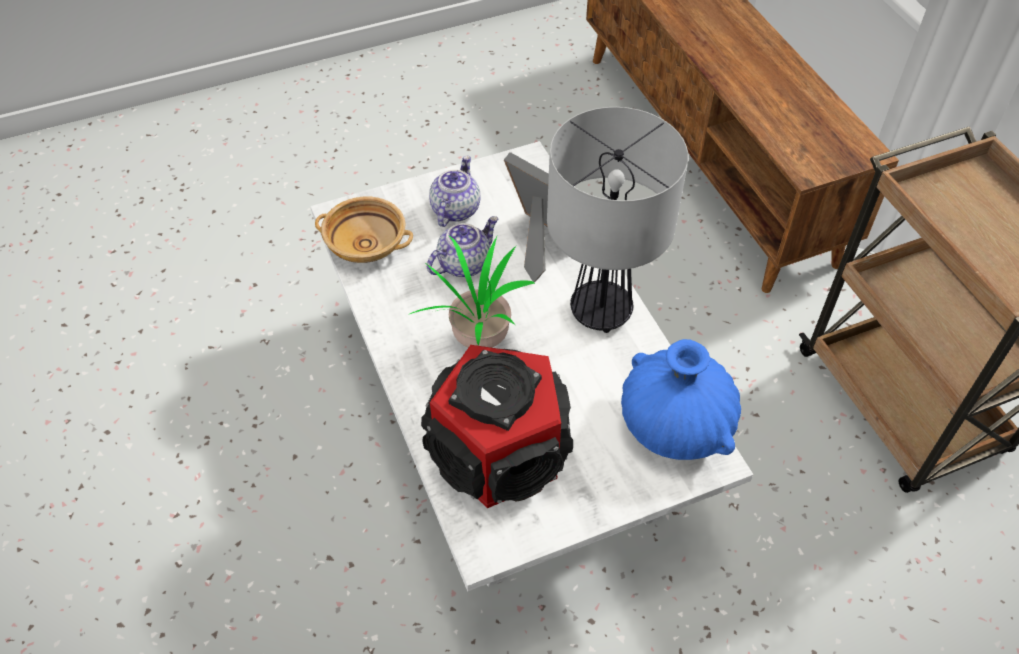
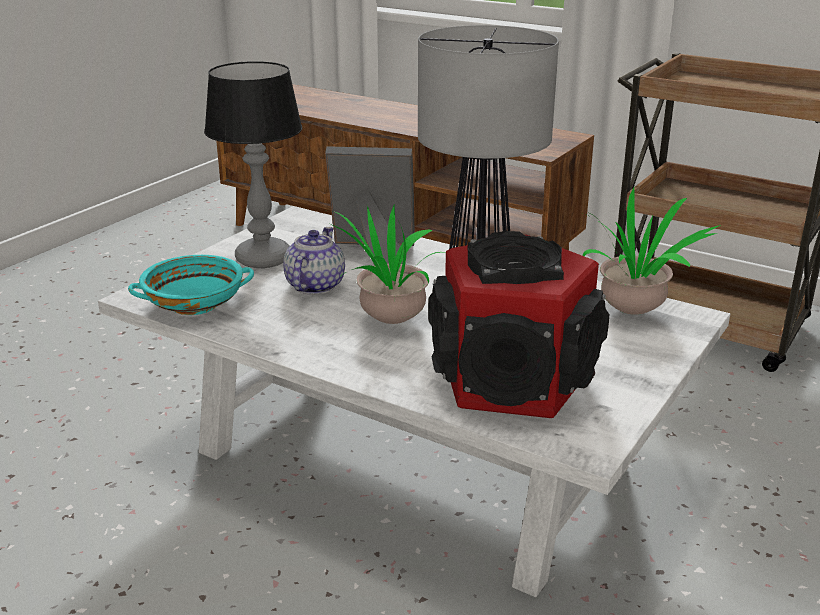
camera: 35 degrees left, 25 degrees down
(367, 244) = (195, 304): beige bowl -> turquoise bowl
(455, 209) = (262, 259): teapot -> table lamp
(674, 426) = (633, 310): blue vase -> potted plant

